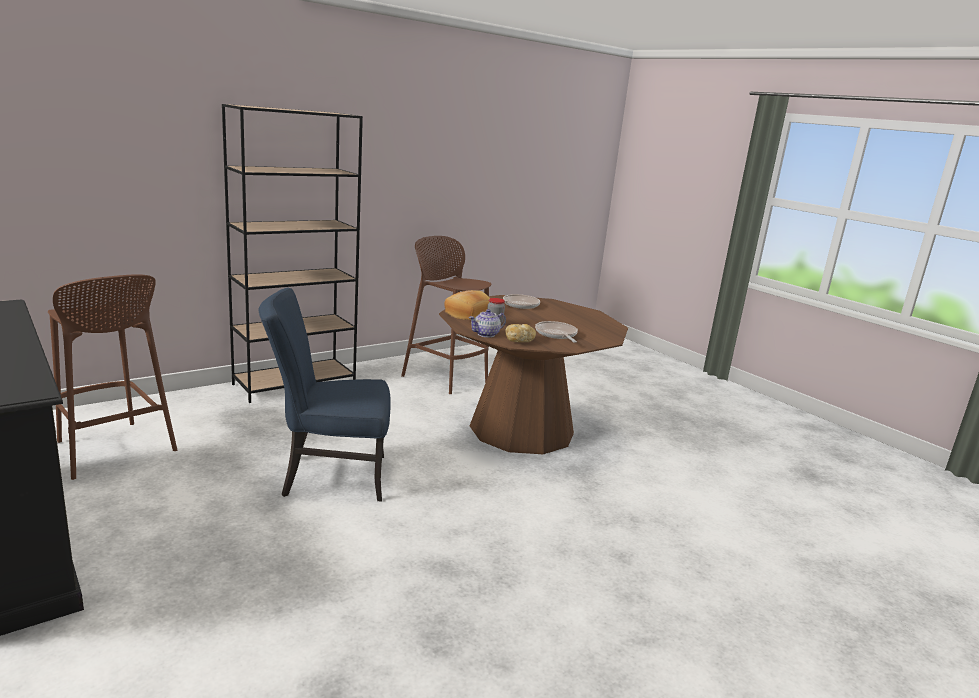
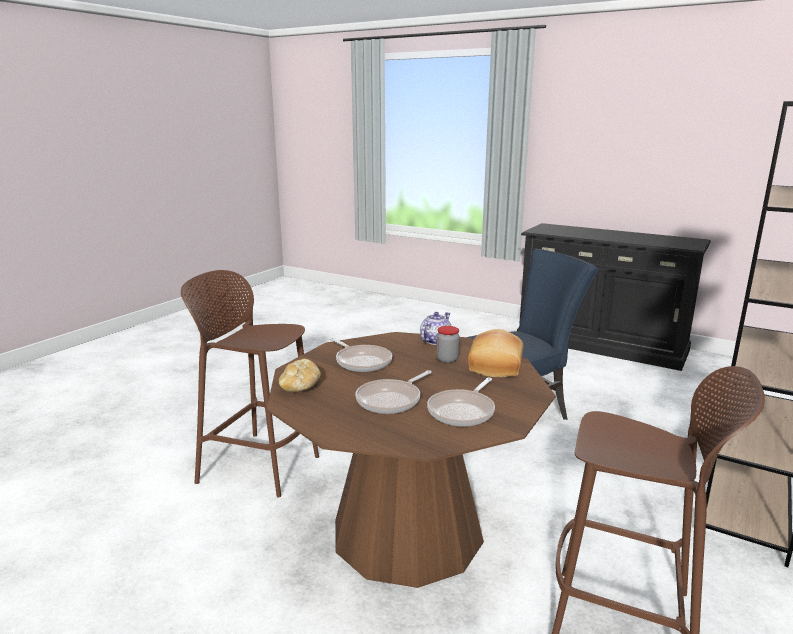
camera: 160 degrees right, 0 degrees up
(112, 449) = (679, 388): brown stool -> brown stool (259, 465)
(519, 340) = (395, 342): bread -> bread (300, 387)
(553, 315) = (391, 400): none -> frying pan

